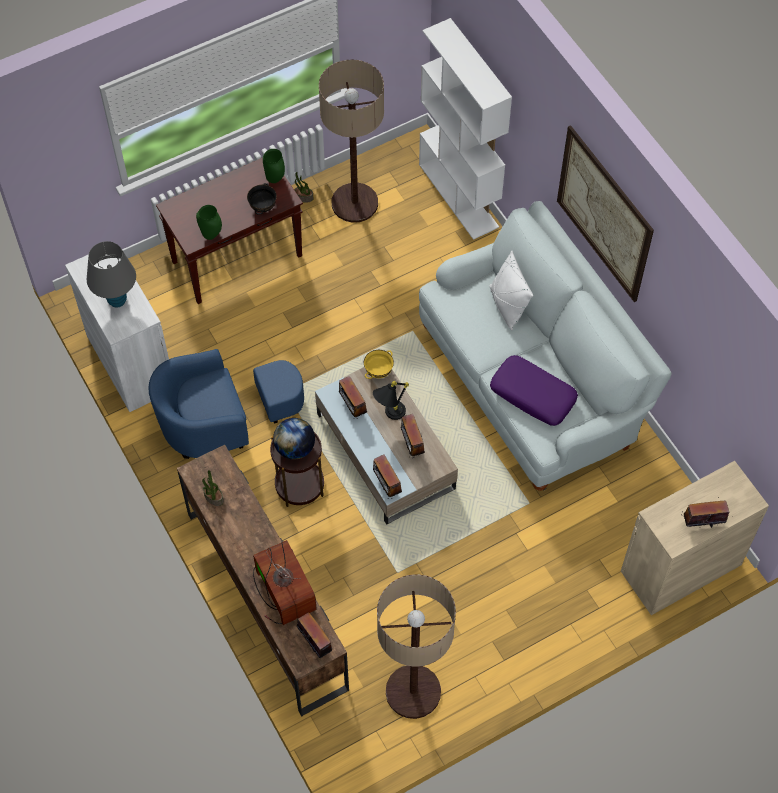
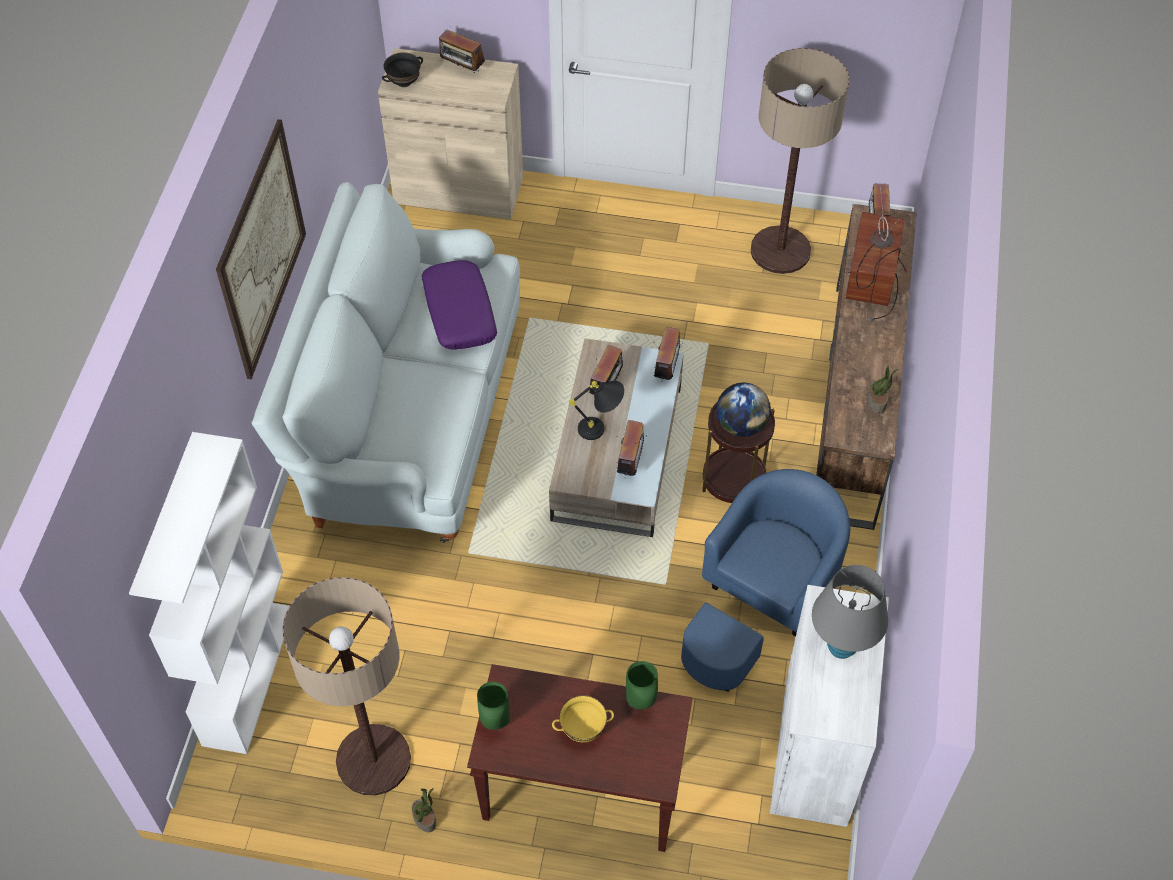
camera: 140 degrees left, 5 degrees down
(222, 421) = (761, 602): blue armchair -> blue armchair turned 75 degrees counterclockwise
(263, 207) = (544, 693): black bowl -> black bowl (404, 82)
(378, 371) = (569, 479): yellow bowl -> yellow bowl (583, 730)
(507, 306) = (386, 410): white pillow -> none

